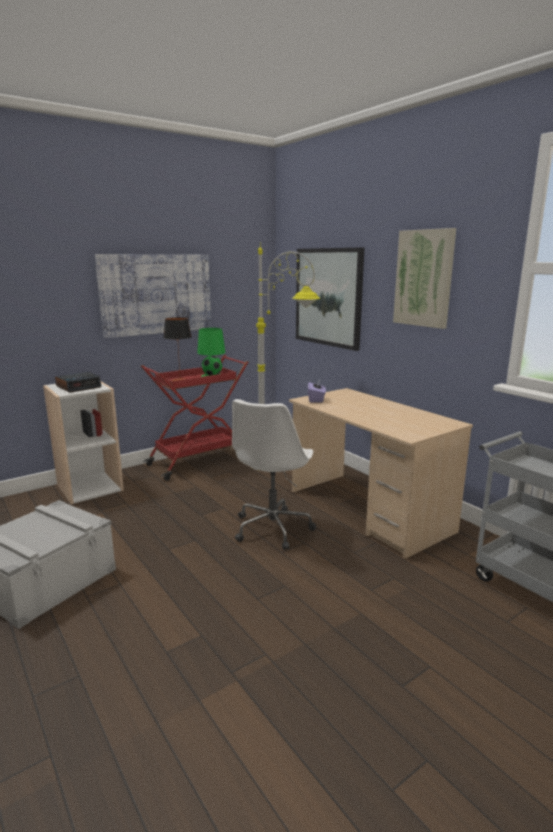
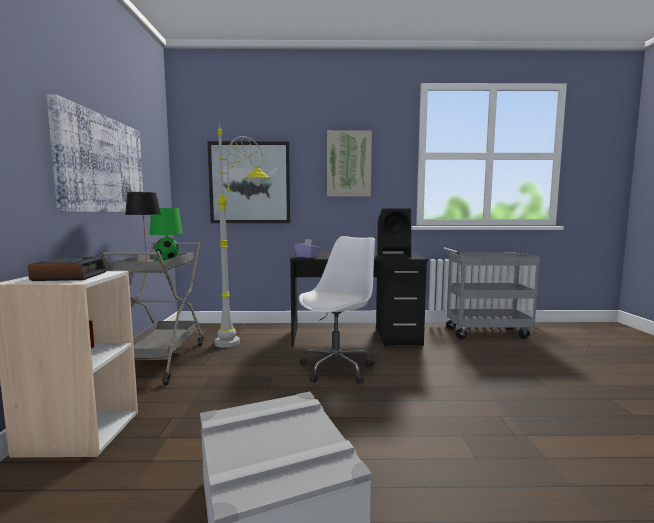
camera: 55 degrees left, 10 degrees down
(199, 462) = (162, 361): red cart -> grey cart
(272, 530) = (337, 368): white office chair -> white office chair turned 105 degrees counterclockwise
(368, 511) = (355, 337): beige desk -> black desk
(405, 425) = (394, 256): none -> black speaker

